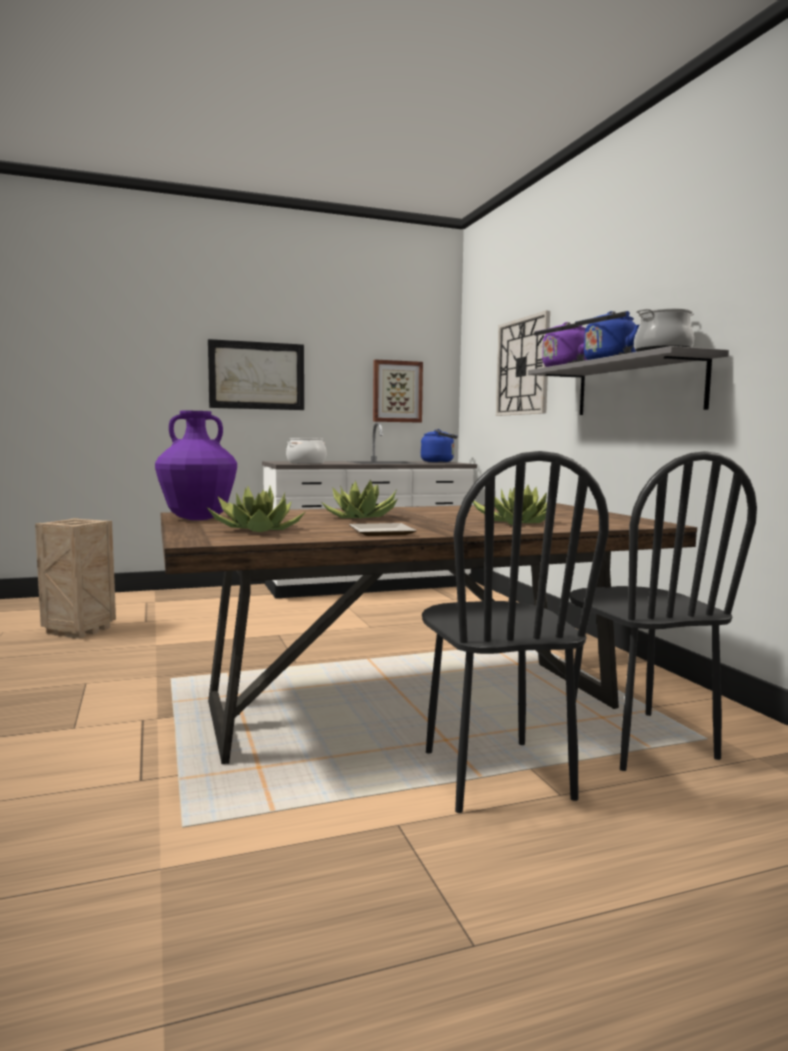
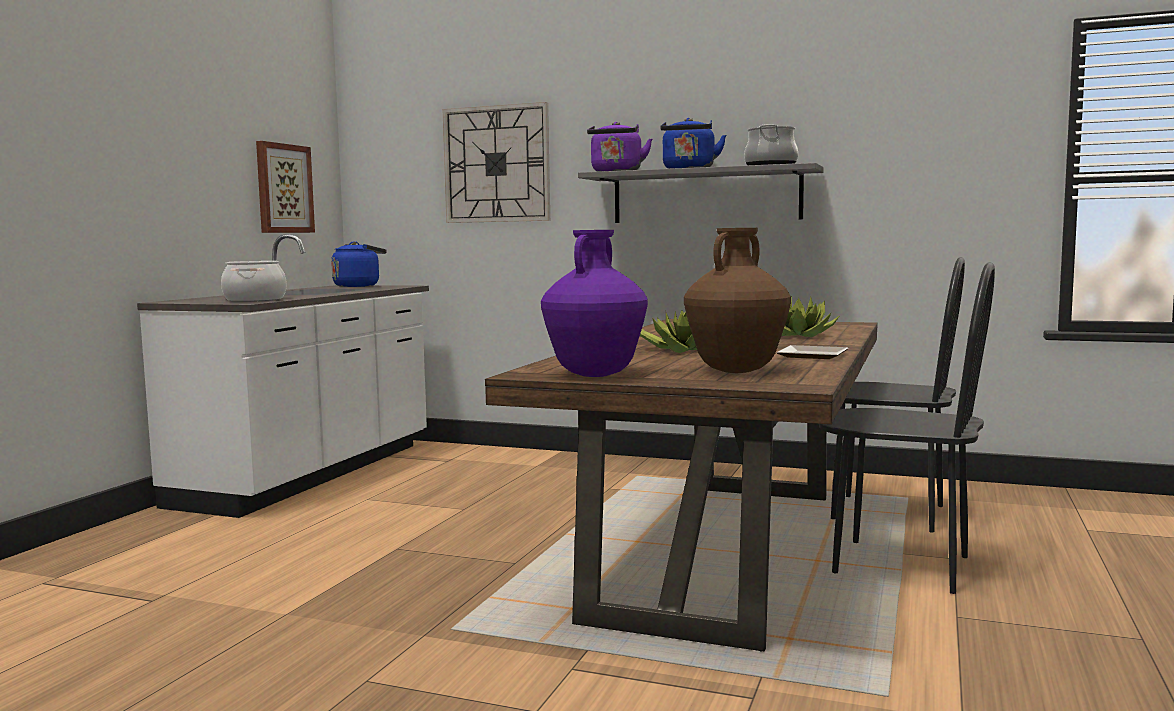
camera: 50 degrees left, 0 degrees up
(79, 630) = (82, 649): crate -> none
(256, 375) = (116, 159): picture -> none
(257, 530) = (735, 371): potted plant -> brown vase

